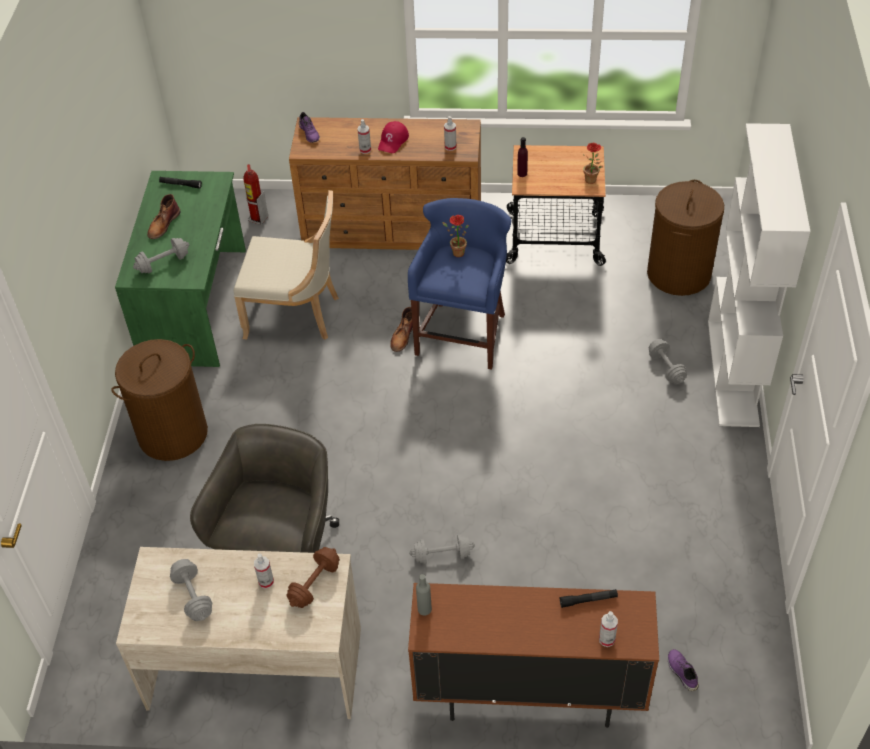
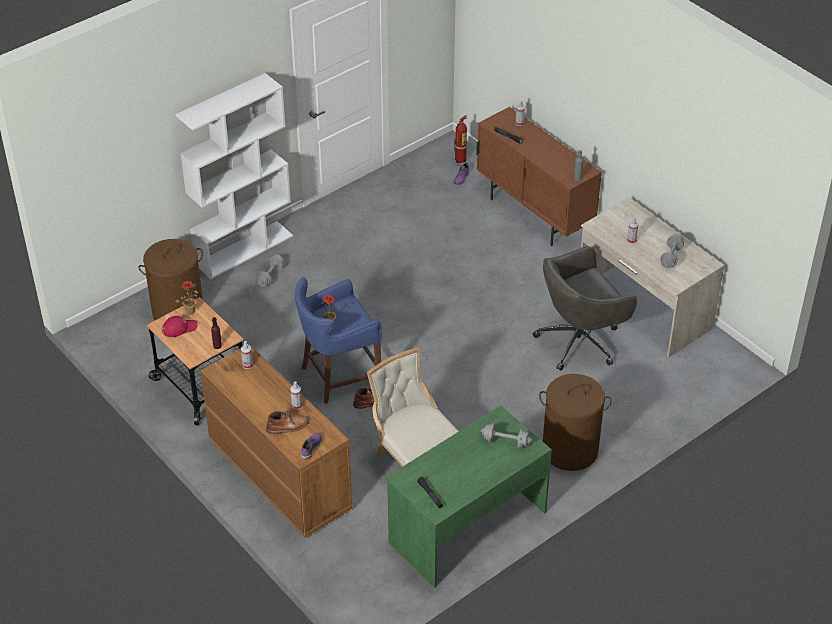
camera: 135 degrees left, 5 degrees down
(163, 224) = (475, 471): brown boot -> brown boot (288, 426)
(258, 219) = (350, 562): fire extinguisher -> fire extinguisher (460, 161)
(314, 584) = (610, 225): brown dumbbell -> none
(393, 141) = (271, 398): red cap -> red cap (179, 328)
(442, 555) = (501, 285): grey dumbbell -> none

